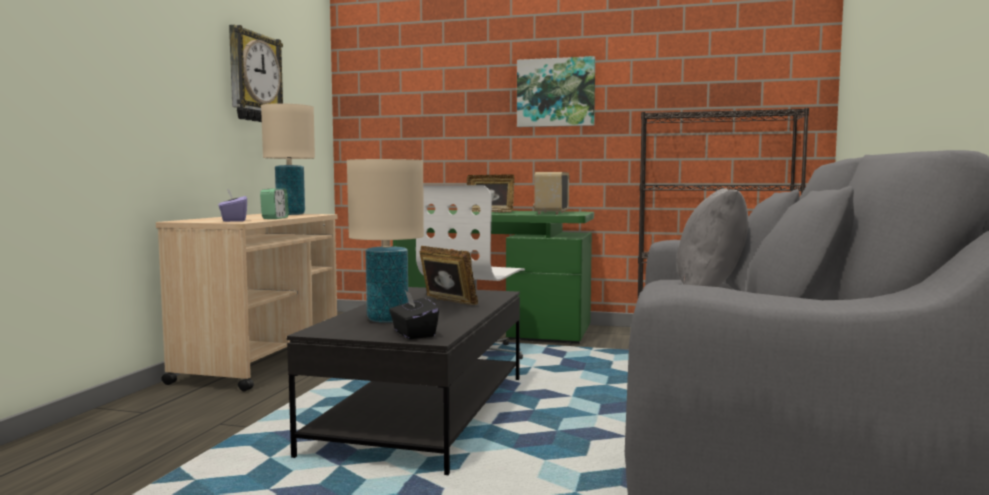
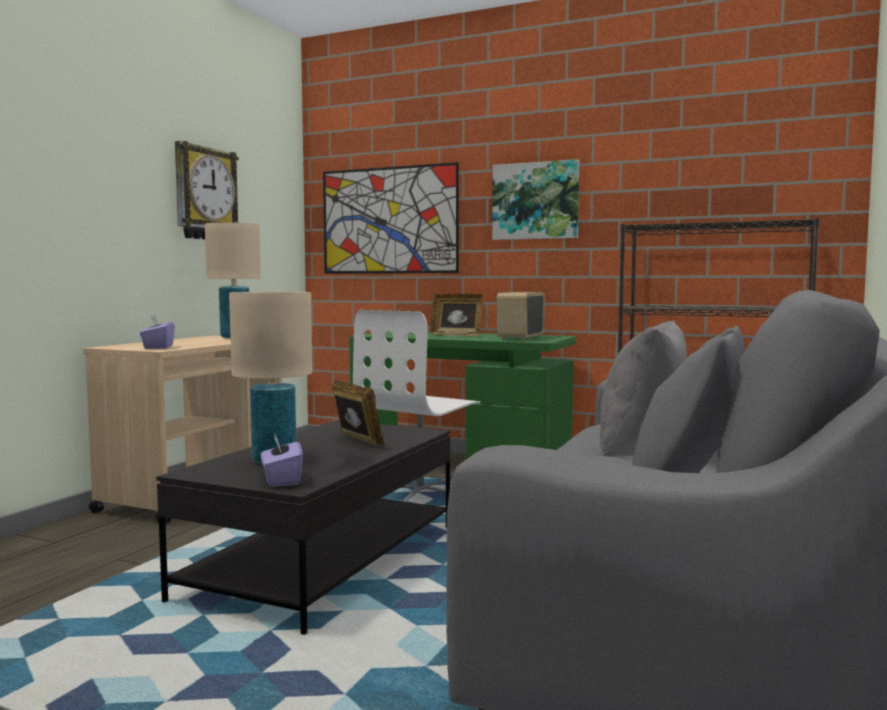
camera: 10 degrees right, 0 degrees up
(275, 218) = (205, 344): alarm clock -> none
(413, 334) = (281, 480): black tissue box -> purple tissue box
(417, 109) = (389, 220): none -> picture

